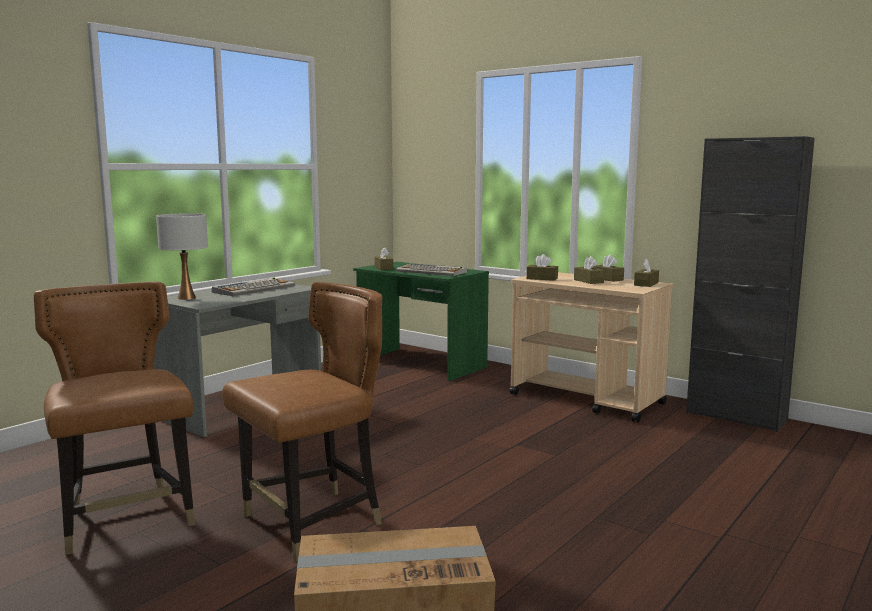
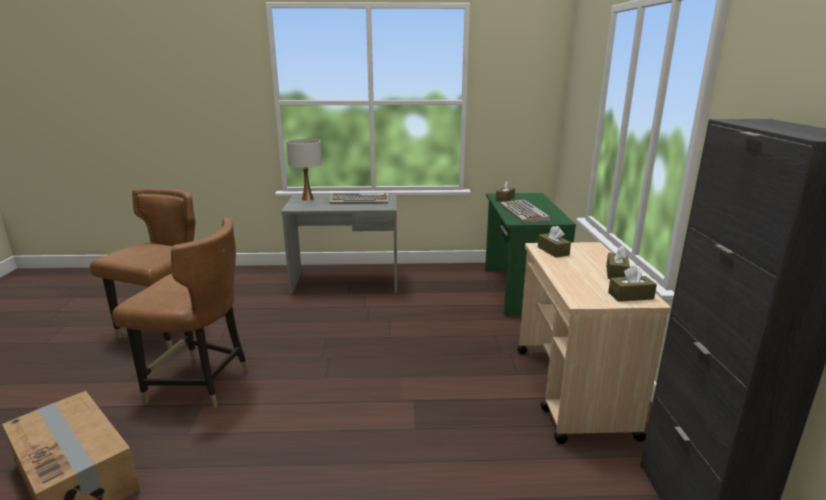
camera: 50 degrees right, 10 degrees up
(588, 281) = (583, 269): brown tissue box -> none

